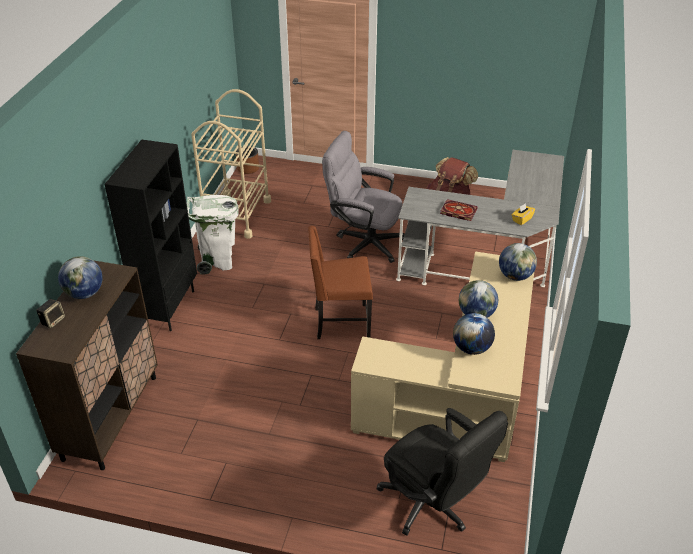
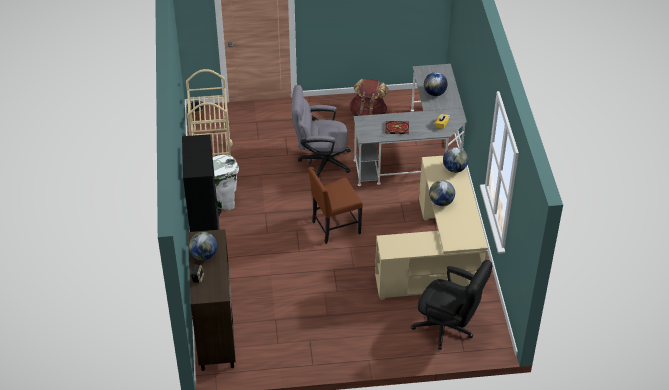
camera: 20 degrees left, 5 degrees up
(471, 348) = (448, 225): globe -> globe (434, 93)

